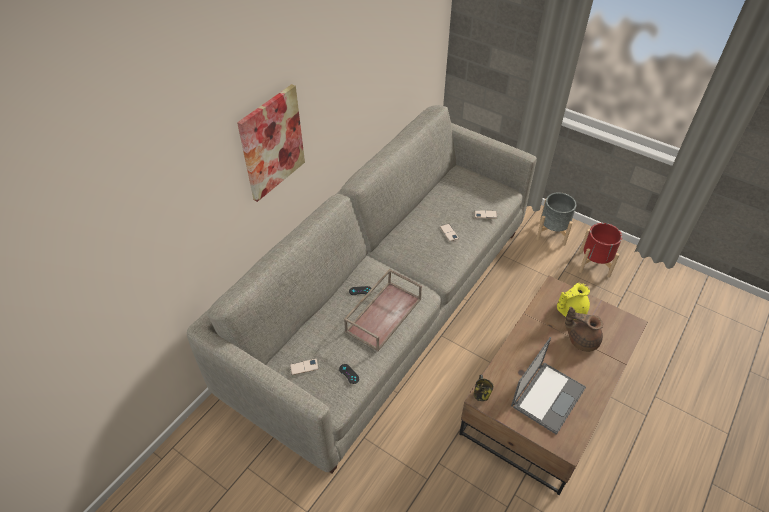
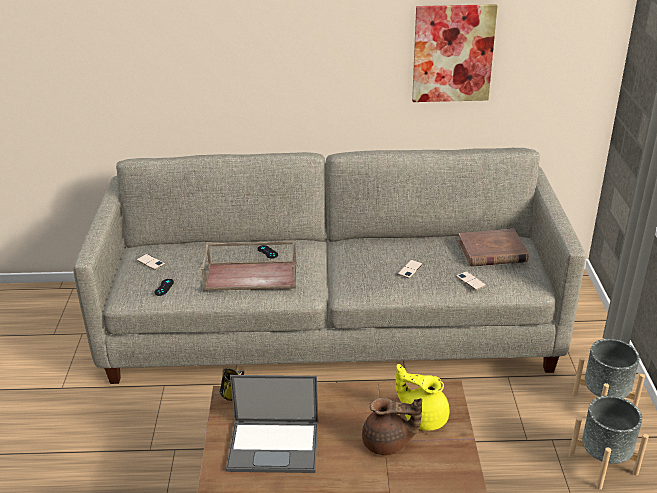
camera: 55 degrees right, 15 degrees down
(272, 143) = (262, 55): picture -> picture (453, 53)
(464, 187) = (492, 251): none -> brown book
(581, 340) = (387, 443): brown teapot -> brown teapot turned 105 degrees clockwise
(594, 264) = (602, 464): red planter -> grey planter

